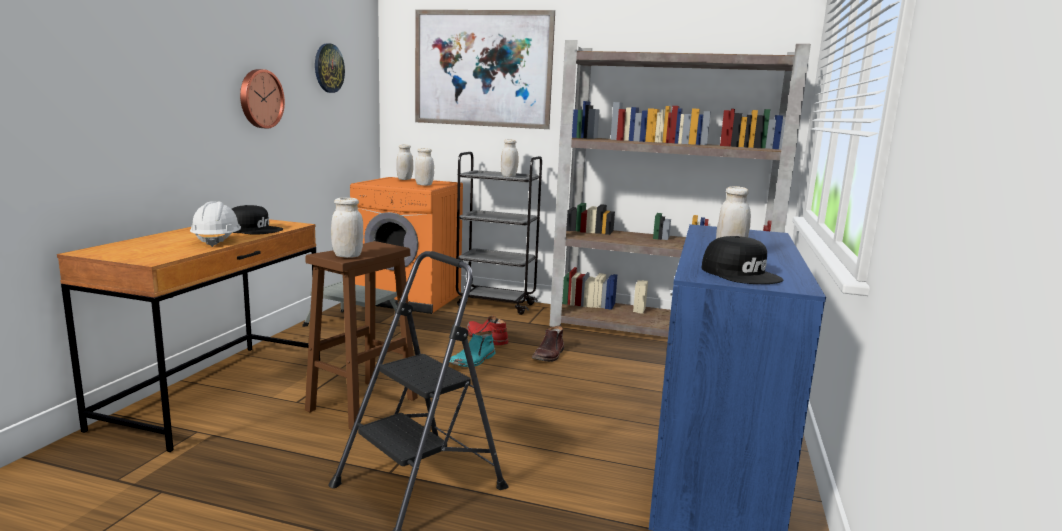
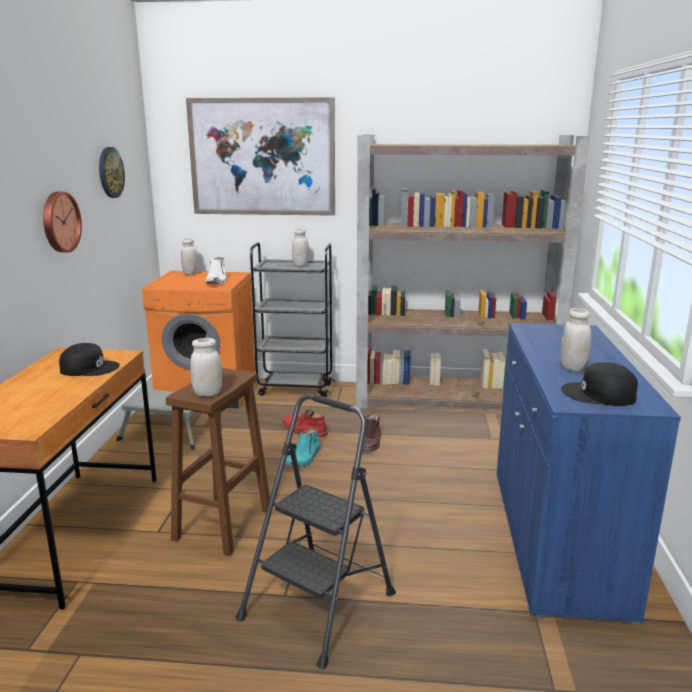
camera: 10 degrees left, 5 degrees up
(217, 241) = (67, 391): white hard hat -> none
(424, 185) = (217, 281): white jar -> white boot
(741, 274) = (599, 394): black cap -> black cap turned 150 degrees clockwise

